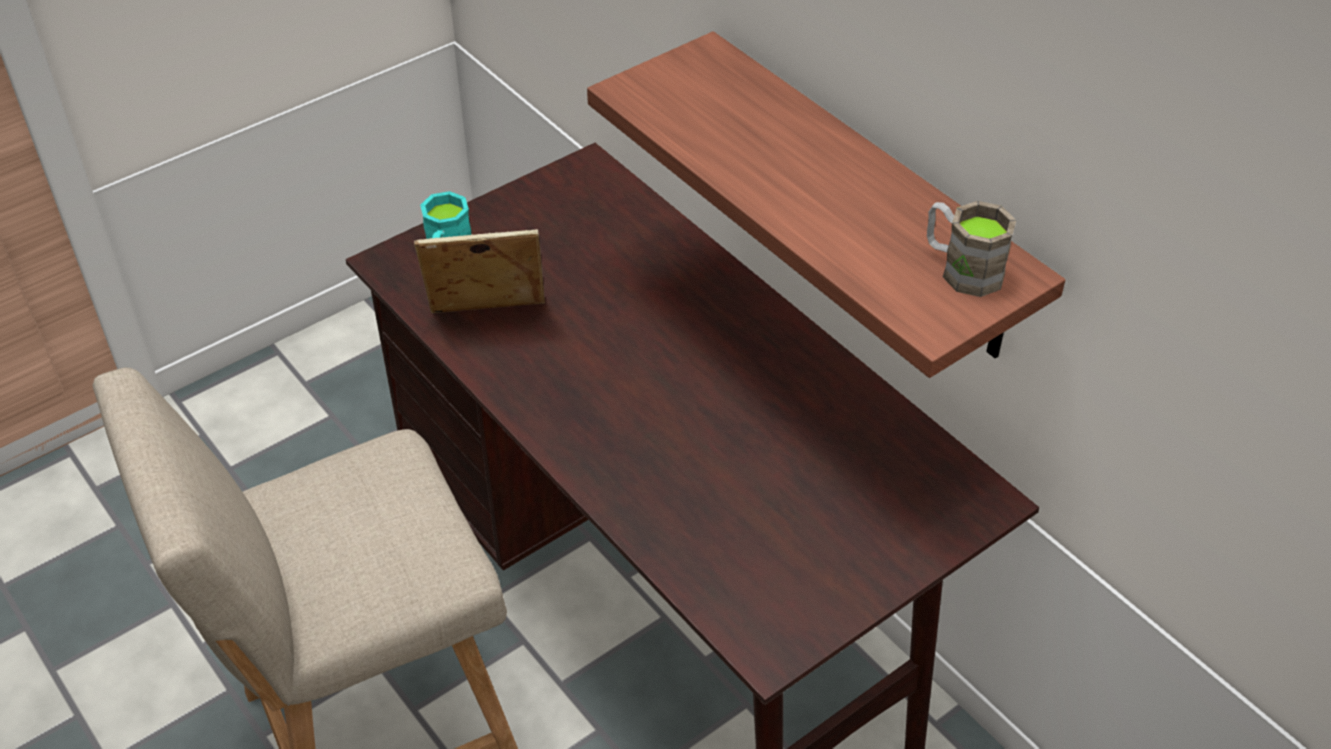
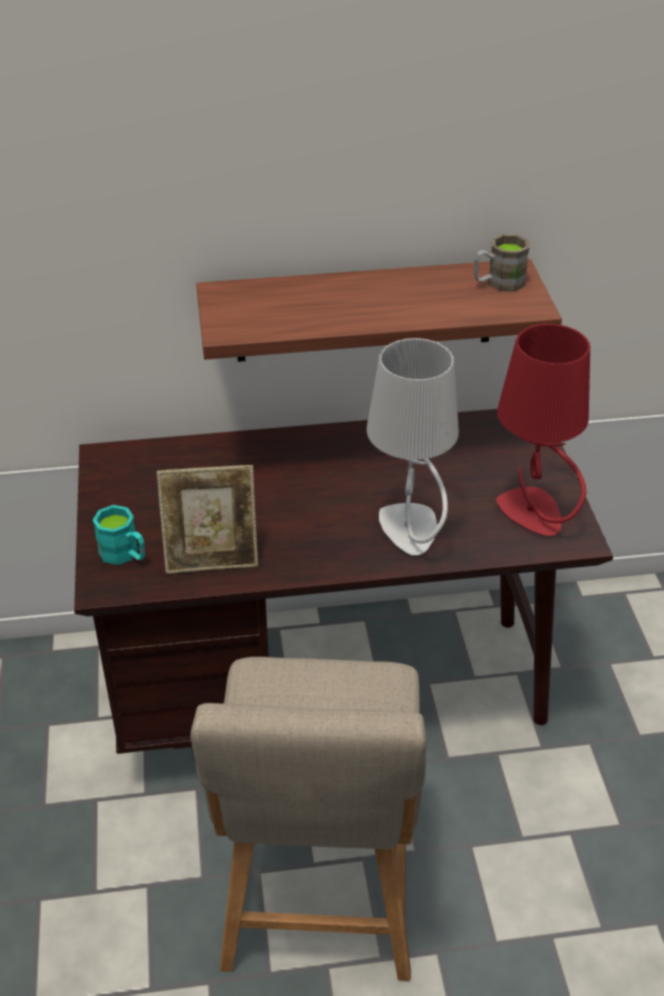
camera: 60 degrees left, 5 degrees down
(487, 321) = (212, 558): picture frame -> picture frame turned 120 degrees counterclockwise
(658, 468) = (410, 530): none -> grey table lamp
(786, 578) = (533, 513): none -> red table lamp

